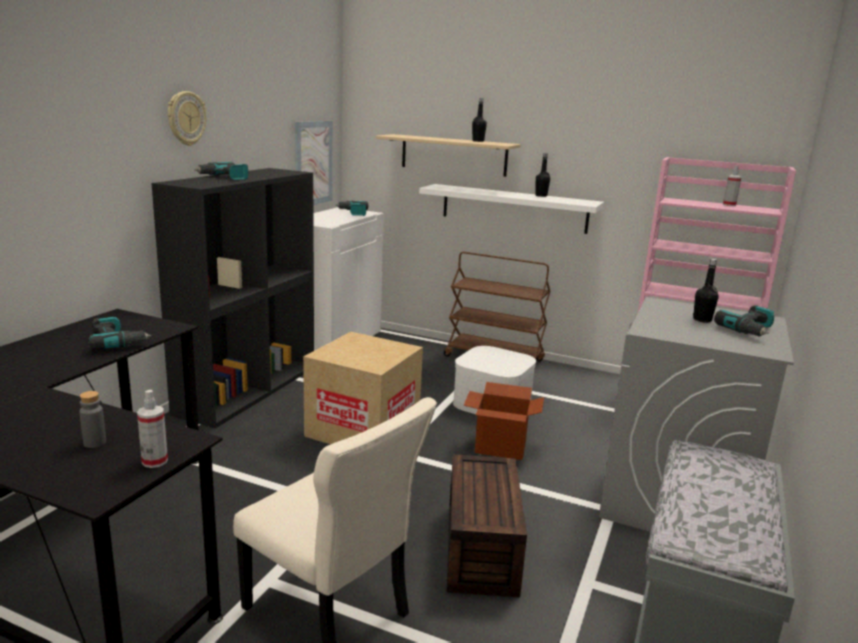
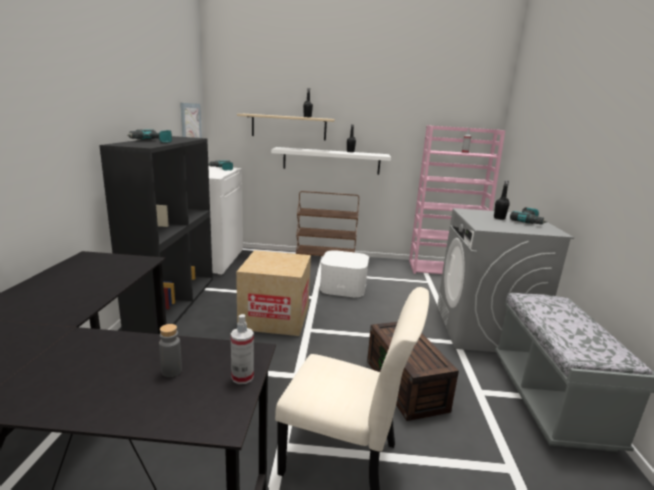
camera: 20 degrees left, 0 degrees up
(117, 342) = (108, 278): power drill -> none
(186, 118) = (116, 93): wall clock -> none
(500, 447) = (368, 314): cardboard box -> none

